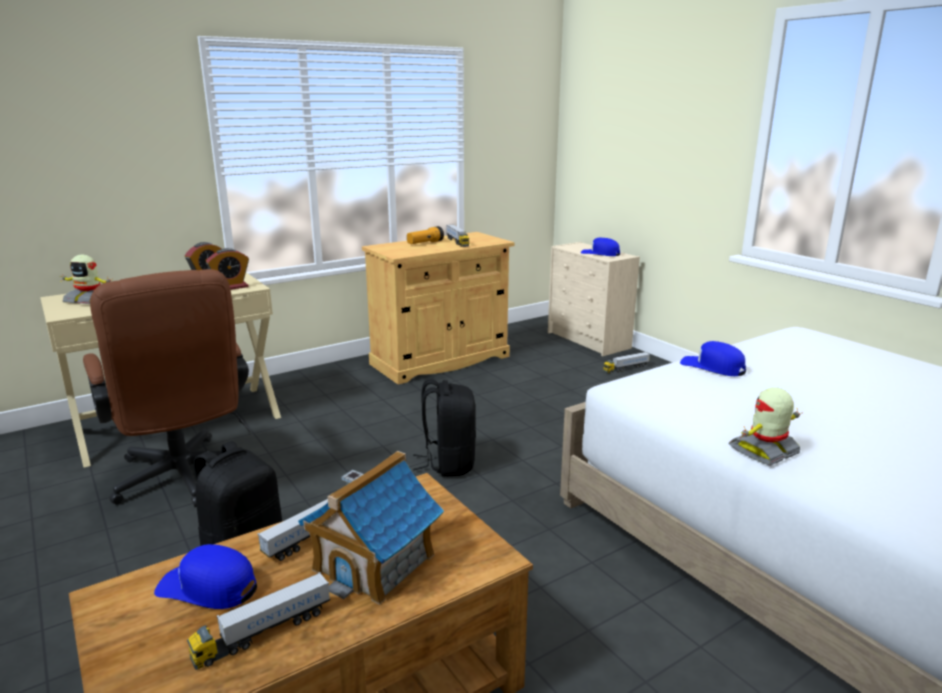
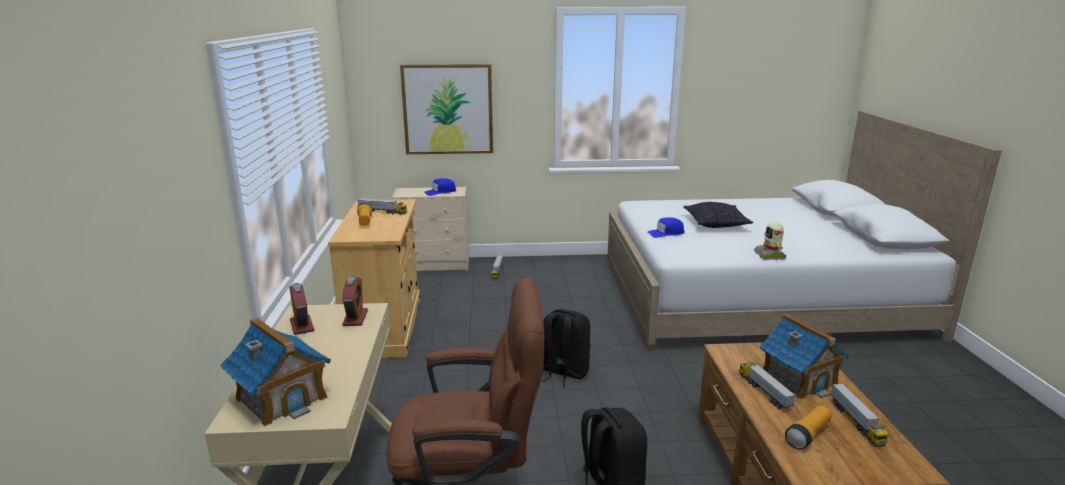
camera: 60 degrees left, 0 degrees up
(89, 300) = (281, 398): toy robot -> toy house
(208, 587) = (808, 435): blue cap -> flashlight
(637, 155) = (448, 109): none -> picture
(831, 392) = (716, 224): none -> pillow

